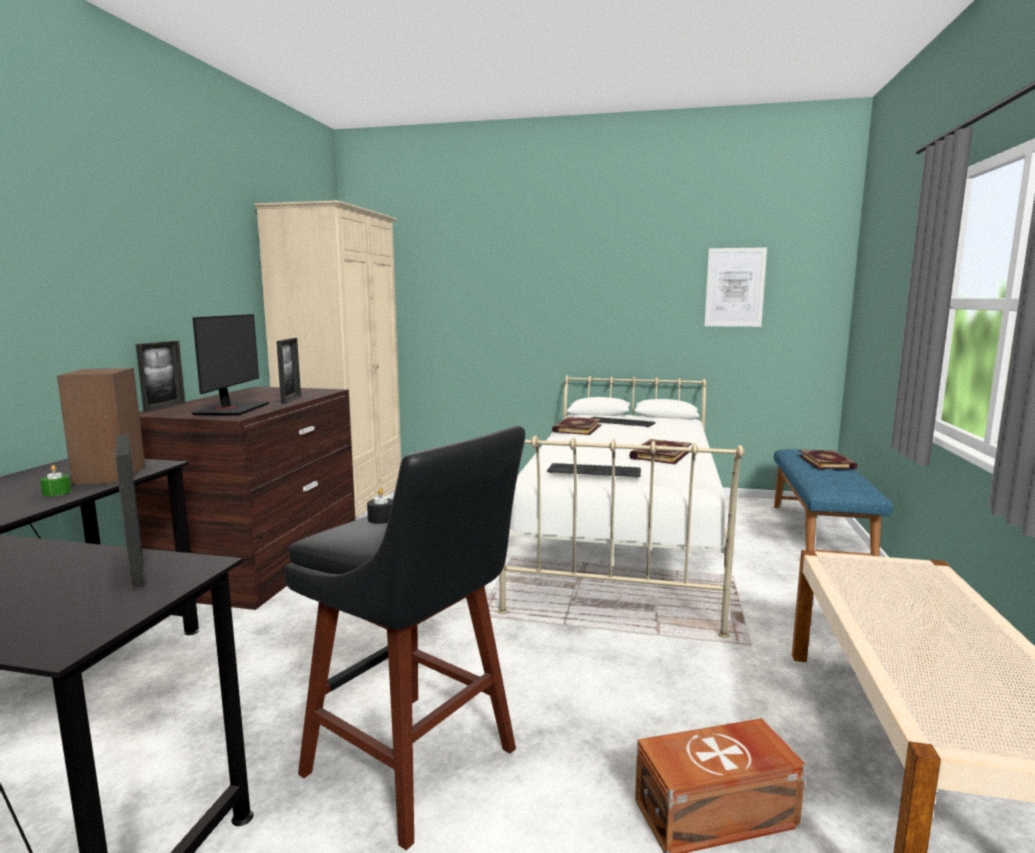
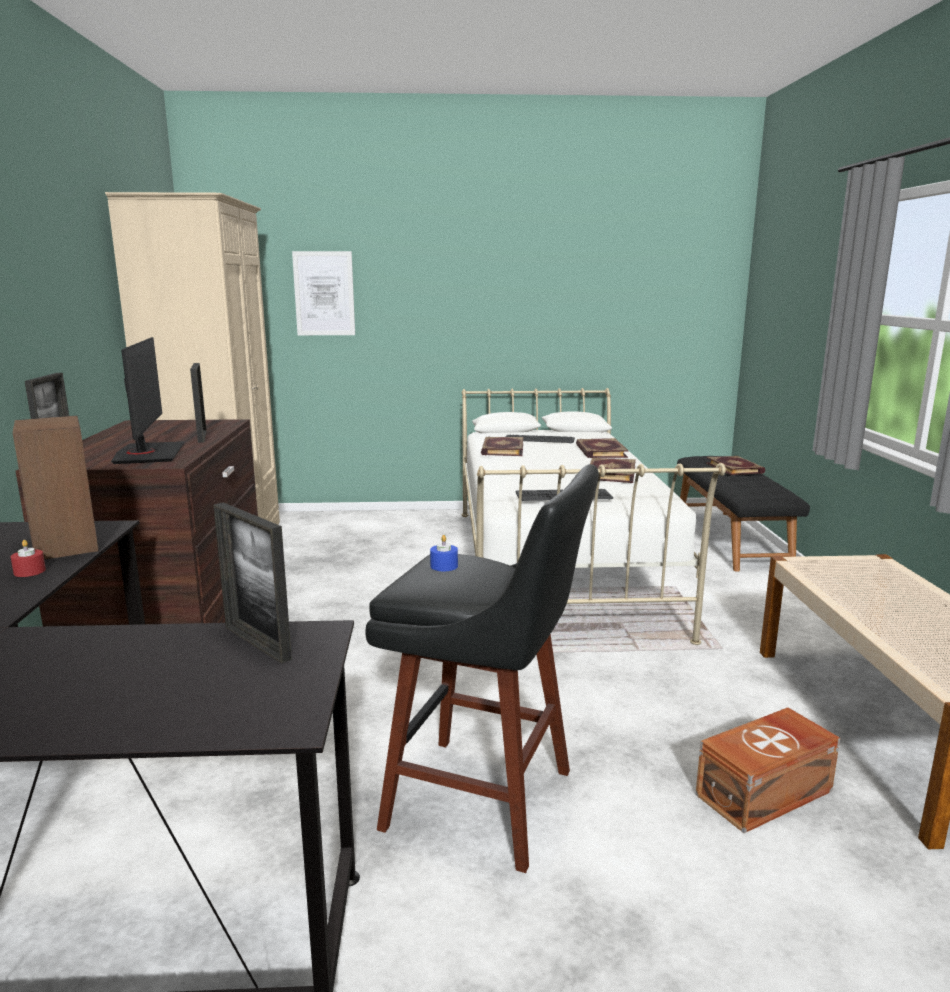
camera: 15 degrees left, 5 degrees up
(57, 492) = (29, 571): green candle -> red candle
(381, 519) = (444, 566): black candle -> blue candle
(669, 435) = (600, 451): none -> book
(735, 287) = (635, 291): picture -> picture (324, 293)
(820, 535) = (731, 539): blue bench -> black bench

